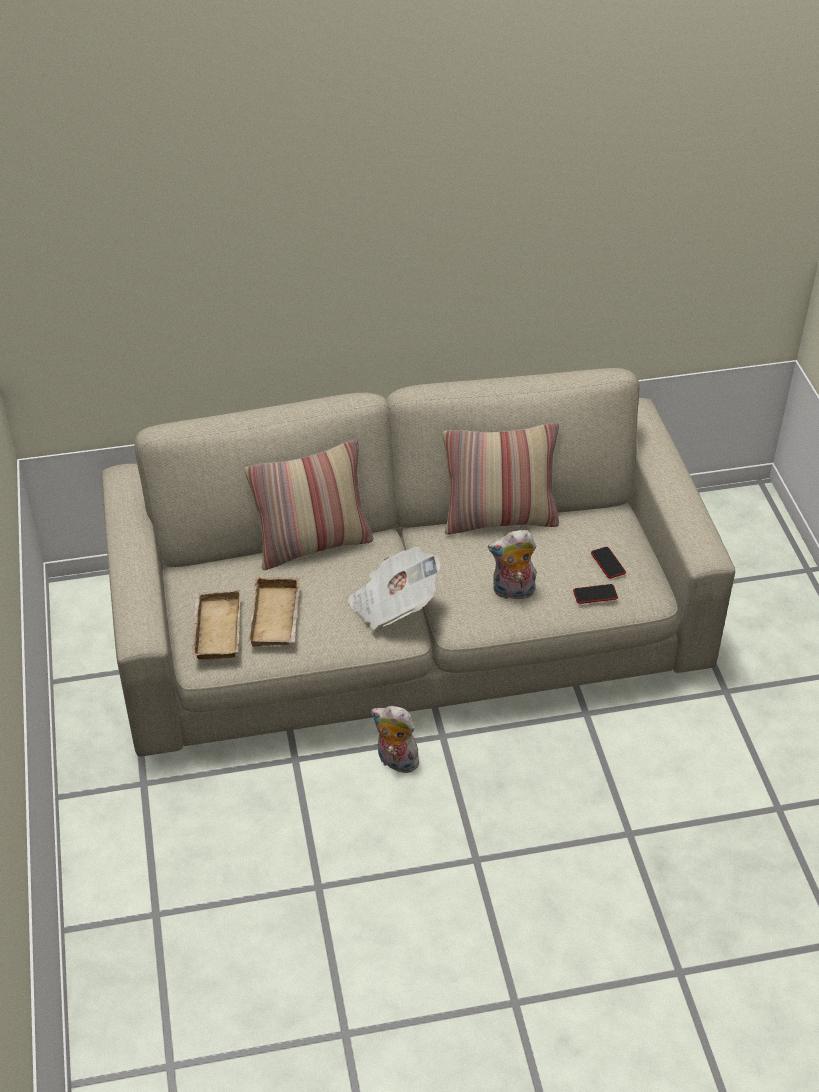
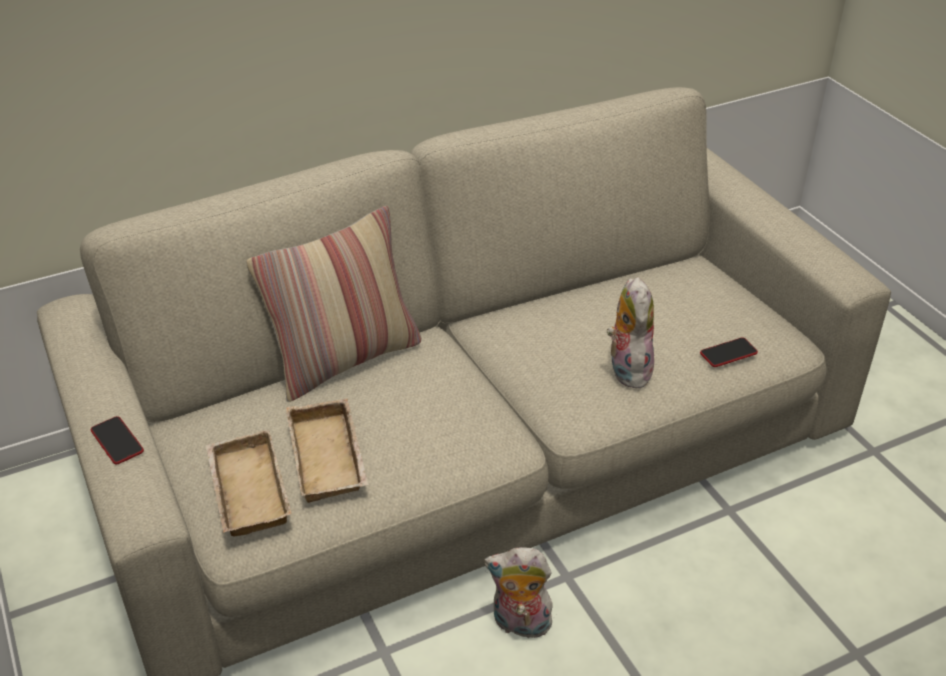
camera: 15 degrees left, 5 degrees down
(393, 604) = (481, 411): newspaper -> none
(499, 519) = (565, 291): pillow -> none
(512, 592) = (626, 369): plush toy -> plush toy turned 105 degrees clockwise
(608, 563) = (723, 316): phone -> phone (117, 441)

